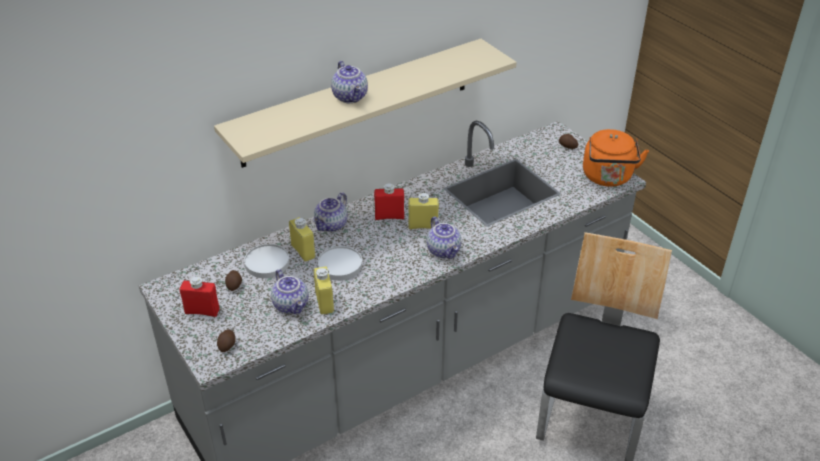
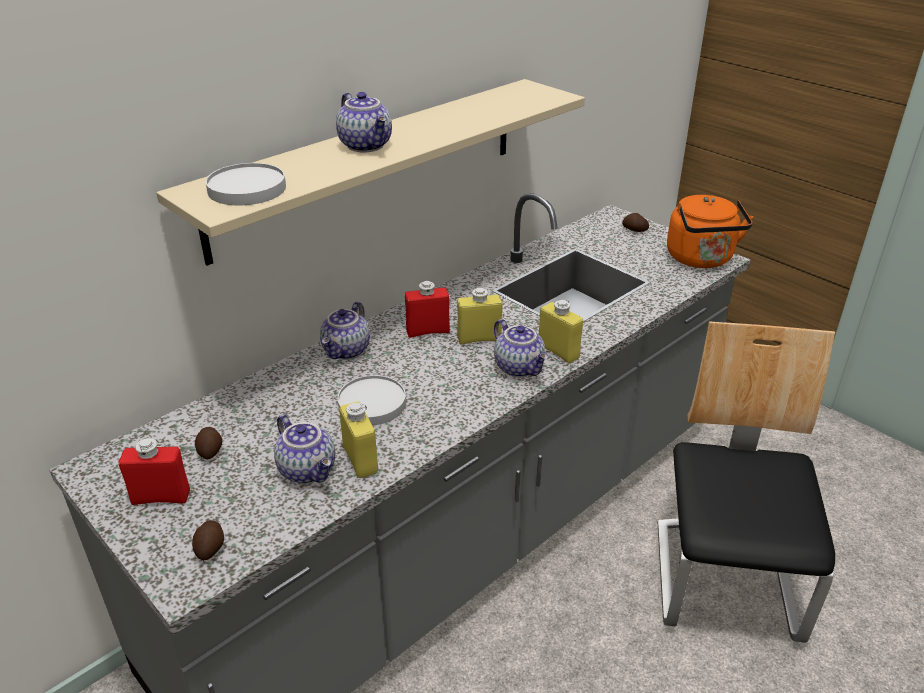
camera: 10 degrees left, 5 degrees down
(267, 263) = (258, 412): white plate -> white plate (246, 189)
(303, 251) = (311, 390): yellow bottle -> yellow bottle (558, 351)

